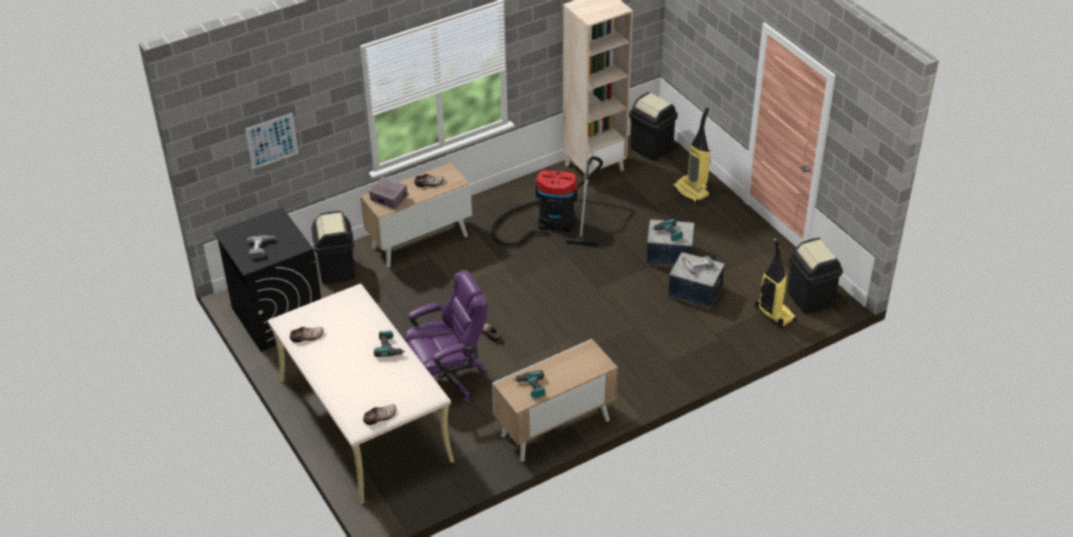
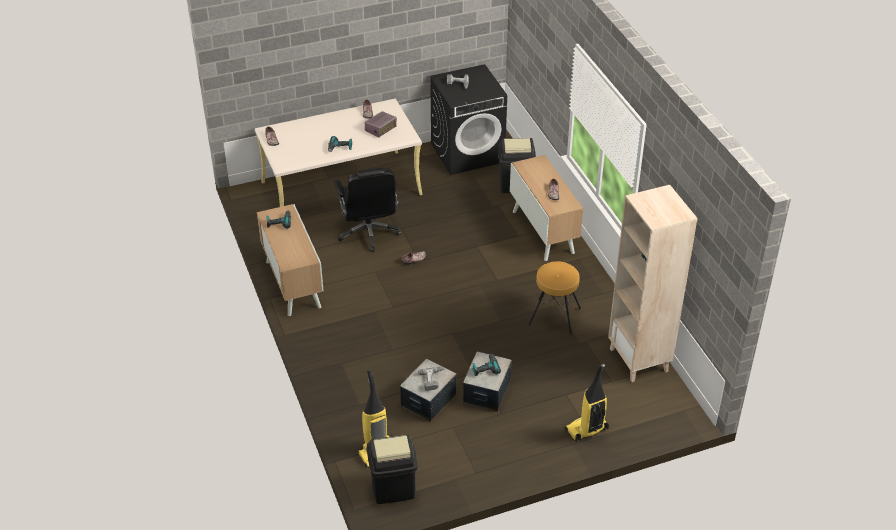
camera: 100 degrees right, 0 degrees up
(272, 141) = (535, 53): picture -> none
(388, 198) = (537, 169): radio -> radio (381, 129)
(447, 378) = (369, 232): purple office chair -> black office chair
(551, 222) = (554, 317): vacuum cleaner -> brown stool
(651, 148) = (668, 411): black trash can -> none

